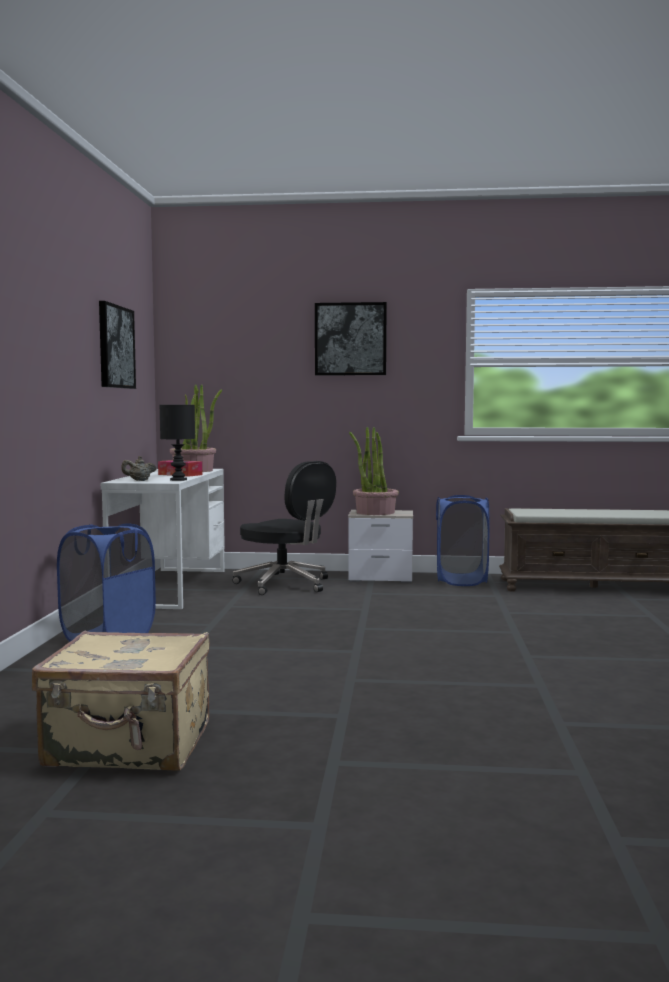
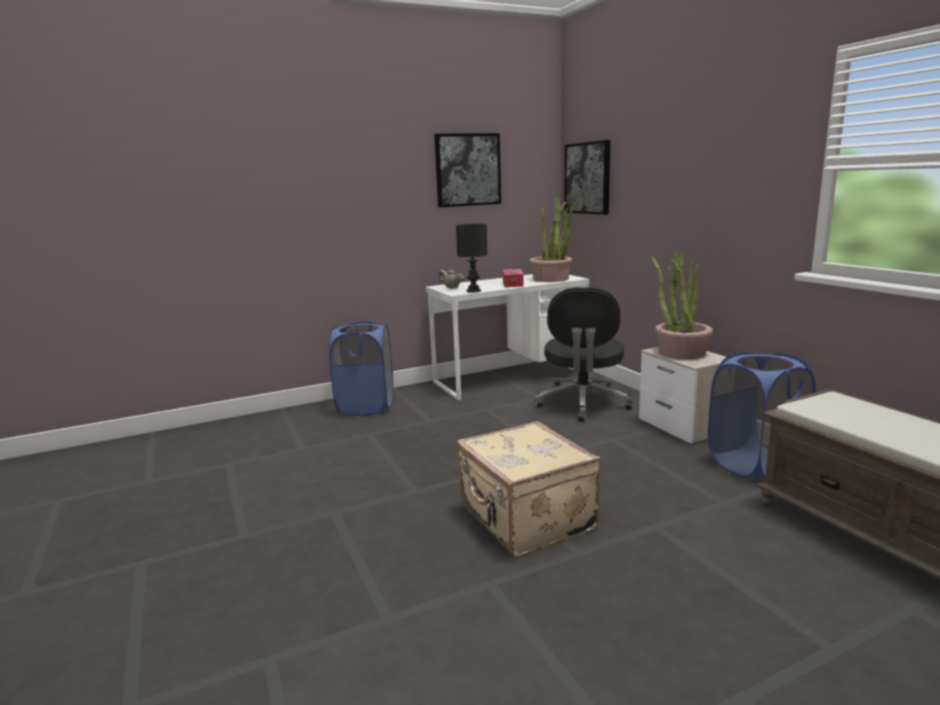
camera: 60 degrees right, 10 degrees up
(130, 746) = (160, 486): beige suitcase -> beige suitcase (525, 519)
(350, 339) = (697, 139): picture -> picture (588, 178)

